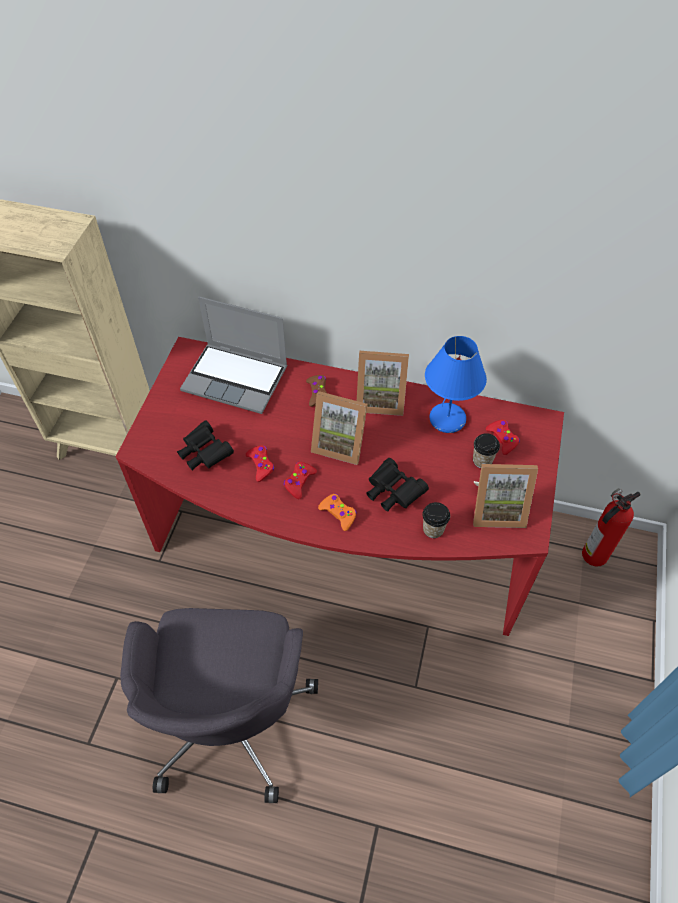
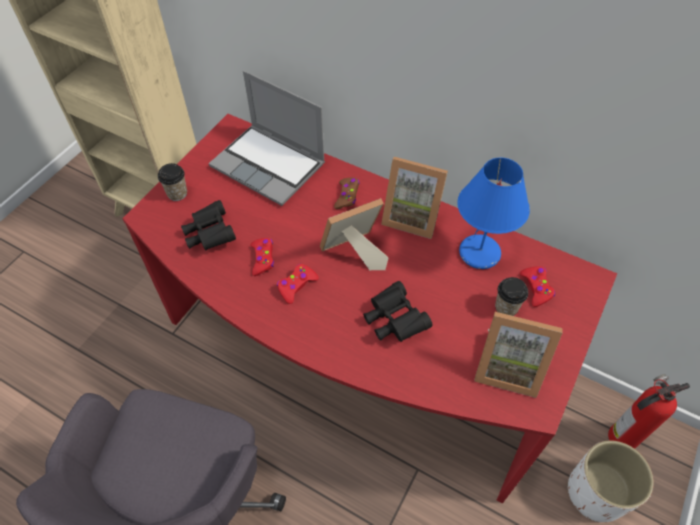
camera: 15 degrees right, 0 degrees up
(338, 513) = (327, 330): orange game controller -> none
(340, 443) = (353, 254): picture frame -> picture frame turned 120 degrees clockwise
(433, 529) = (426, 373): cup -> cup (177, 194)
(583, 607) = (595, 493): none -> white planter

